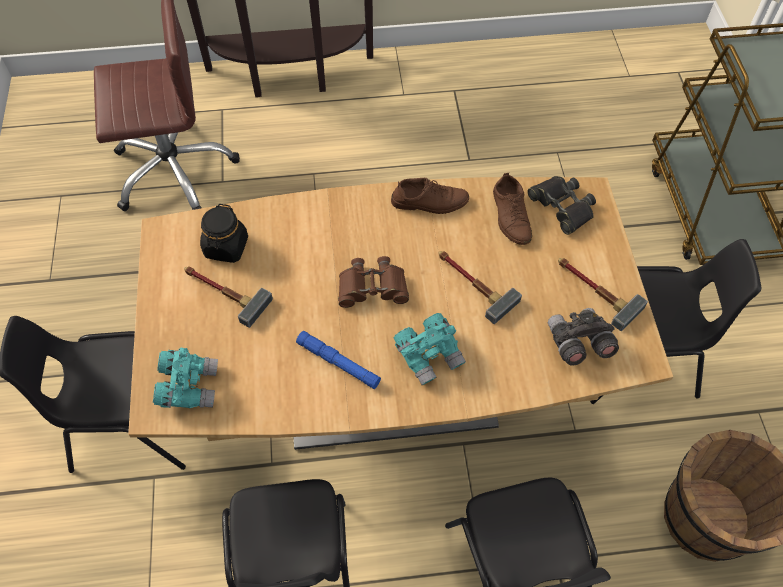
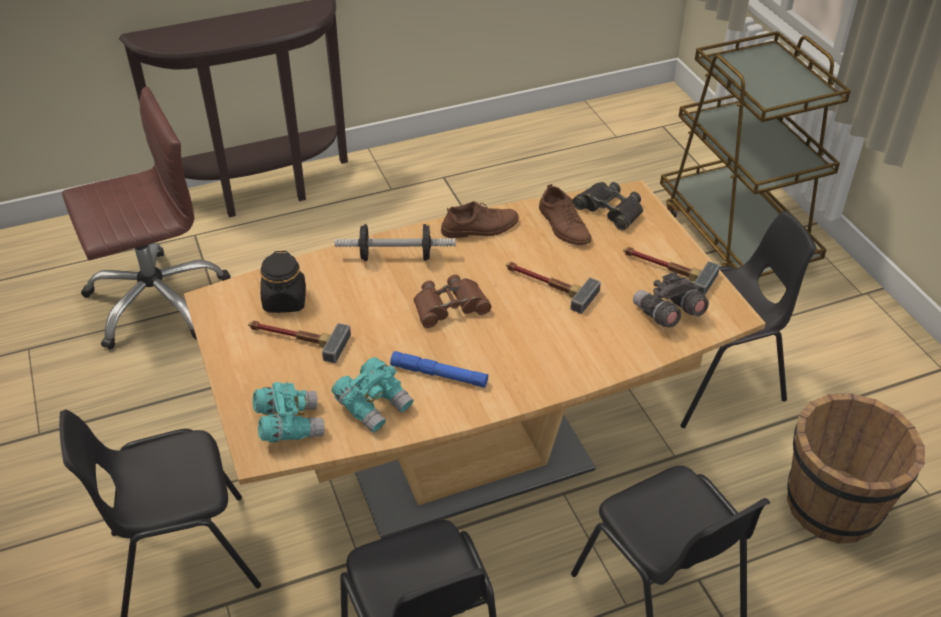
camera: 15 degrees left, 15 degrees down
(341, 219) = (396, 256): none -> dumbbell
(429, 355) = (528, 350): turquoise binoculars -> turquoise binoculars (374, 405)

